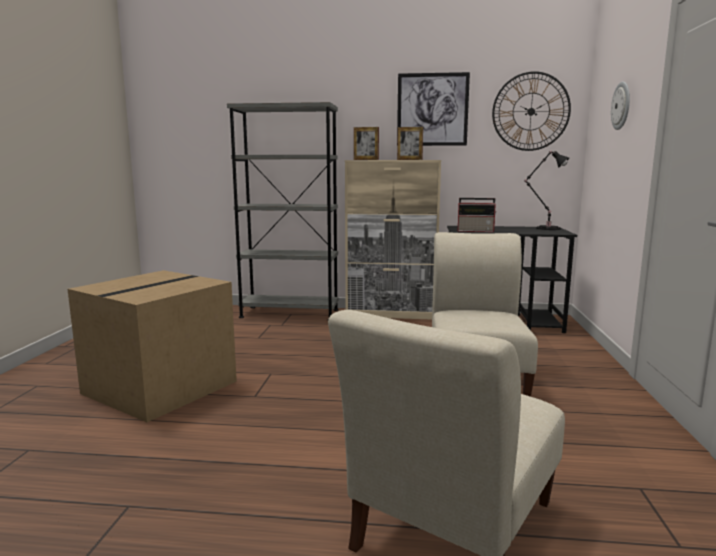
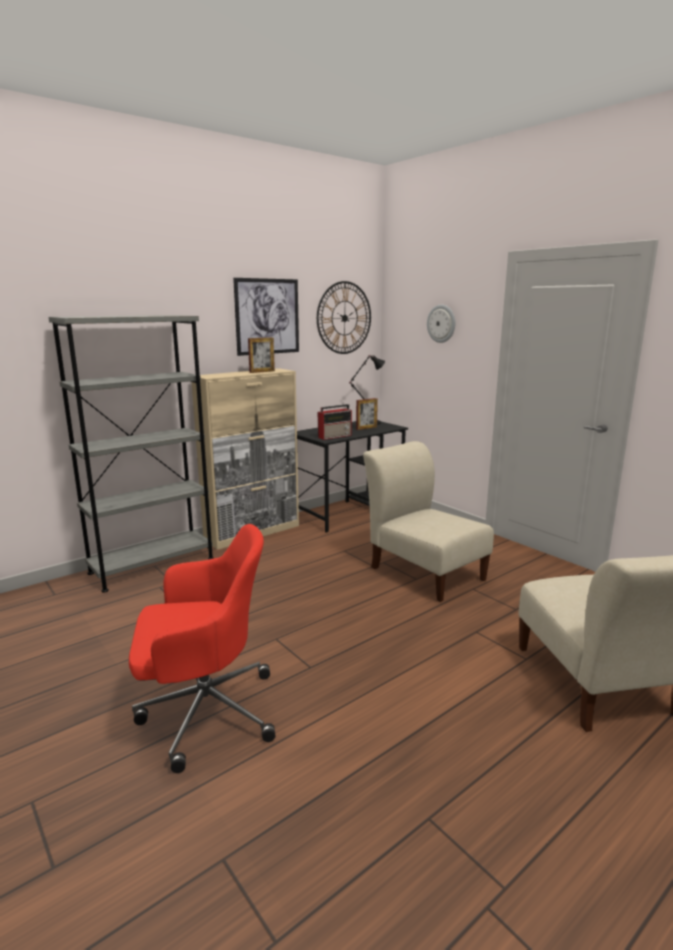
camera: 45 degrees left, 5 degrees up
(160, 388) = (204, 711): cardboard box -> red office chair
(366, 159) = (223, 375): picture frame -> picture frame (366, 428)

